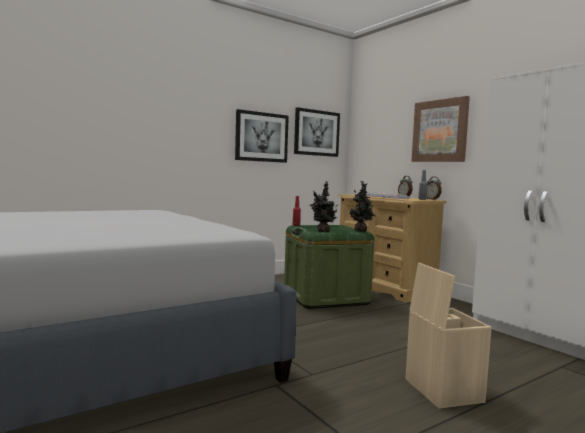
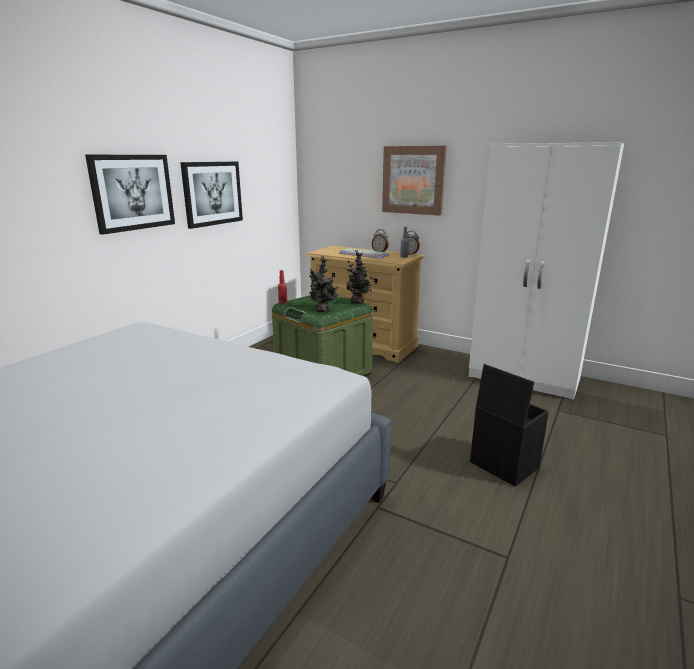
camera: 25 degrees left, 15 degrees up
(316, 133) = (266, 177): picture -> picture (132, 192)
(441, 390) = (502, 465): beige storage box -> black storage box

